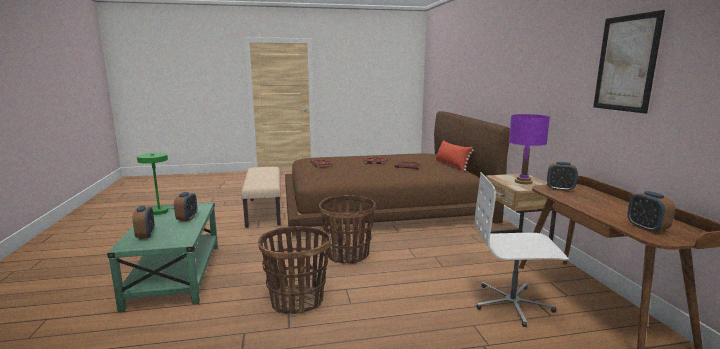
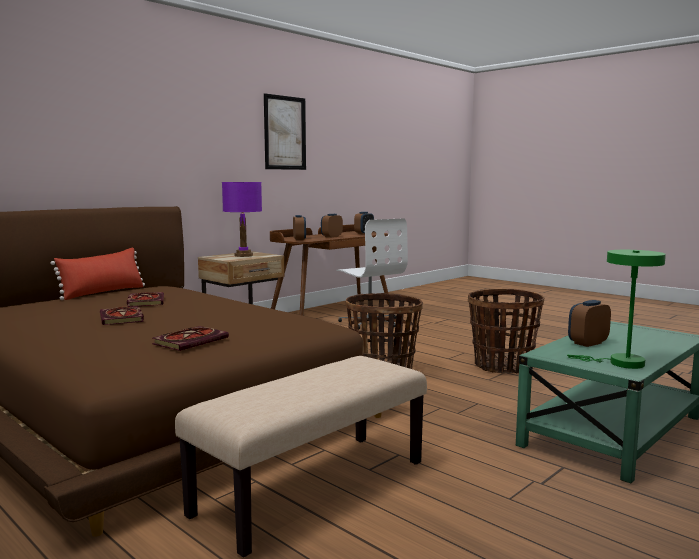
camera: 125 degrees left, 5 degrees down
(146, 235) = (657, 340): alarm clock -> alarm clock (331, 237)

